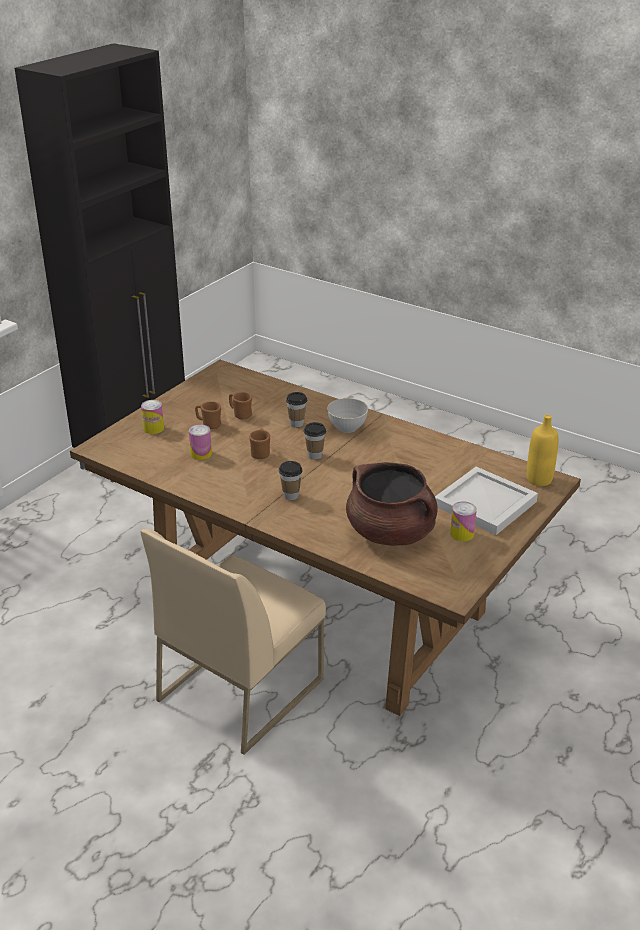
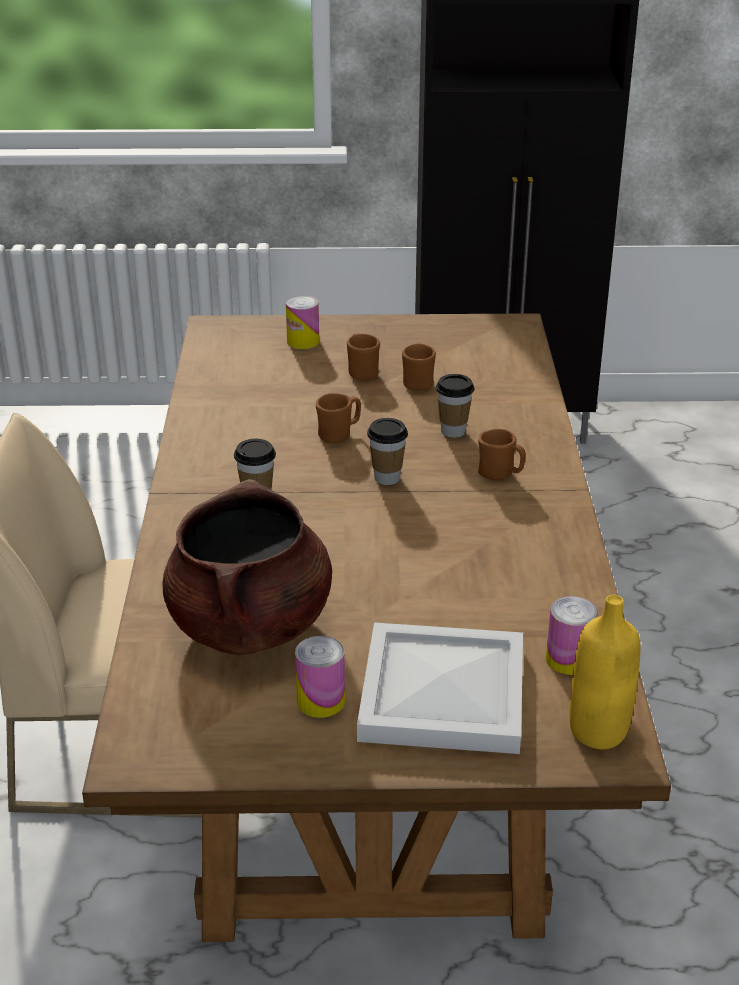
camera: 55 degrees right, 0 degrees up
(201, 454) = (282, 395): can -> can (569, 659)
(347, 428) = (500, 475): grey bowl -> brown mug

